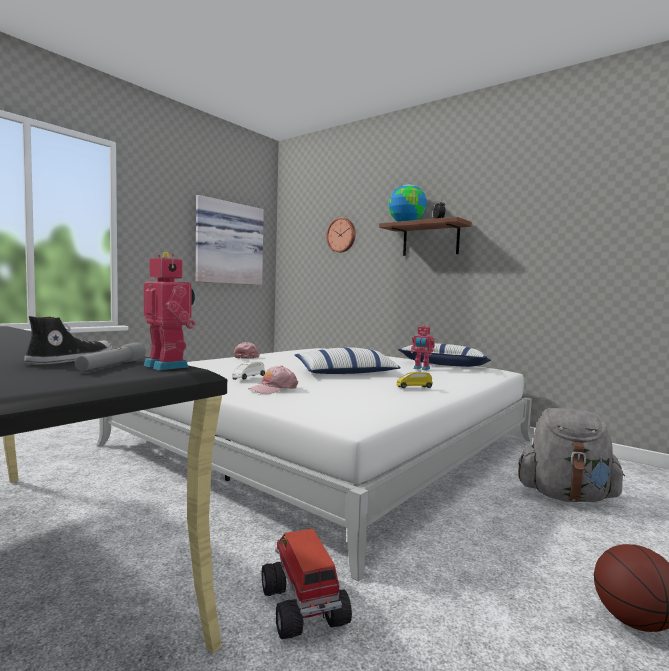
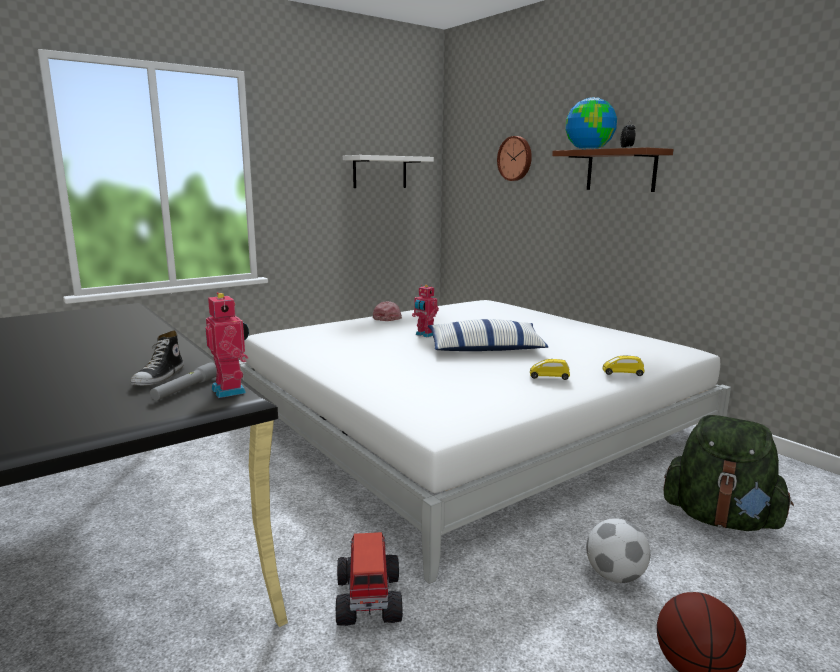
camera: 15 degrees right, 10 degrees up
(71, 360) = (159, 377): shoe -> shoe turned 150 degrees clockwise
(228, 243) = (380, 172): picture -> white shelf
(248, 378) = (370, 355): white toy car -> none
(273, 389) = (388, 373): pink cap -> none
(421, 369) = (581, 345): toy robot -> toy robot (424, 335)
(444, 365) = (617, 339): pillow -> none
(468, 384) = (622, 375): none -> yellow toy car
(518, 550) = (615, 576): none -> football
(566, 496) = (720, 519): grey backpack -> green backpack

